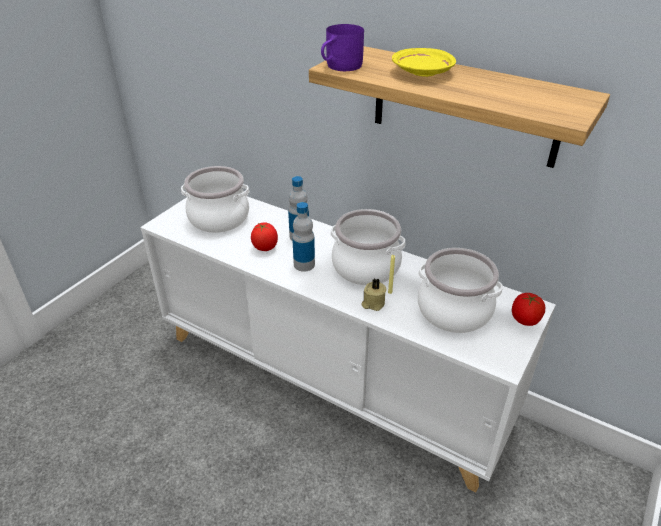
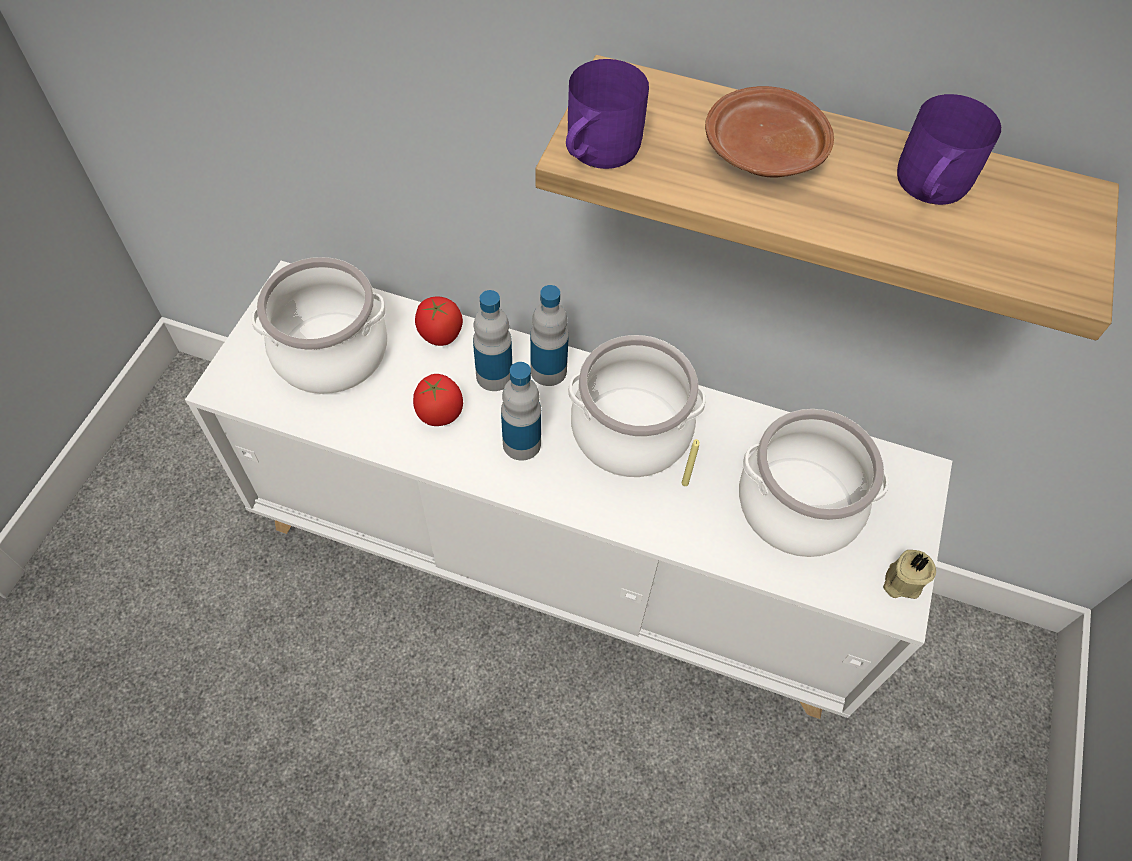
camera: 15 degrees left, 20 degrees up
(329, 238) = (548, 371): none -> bottle
(373, 303) = (663, 514): beige candle -> beige candle (901, 581)
(422, 72) = (764, 152): yellow plate -> brown plate
(503, 86) = (928, 186): none -> purple mug
(524, 320) = (911, 505): tomato -> tomato (440, 335)

